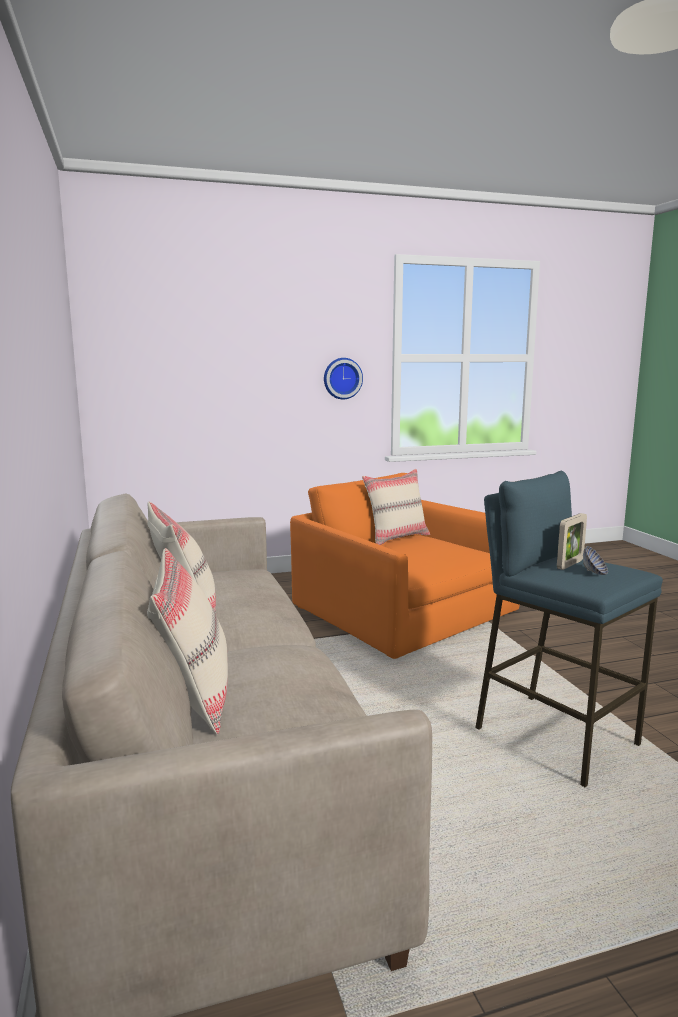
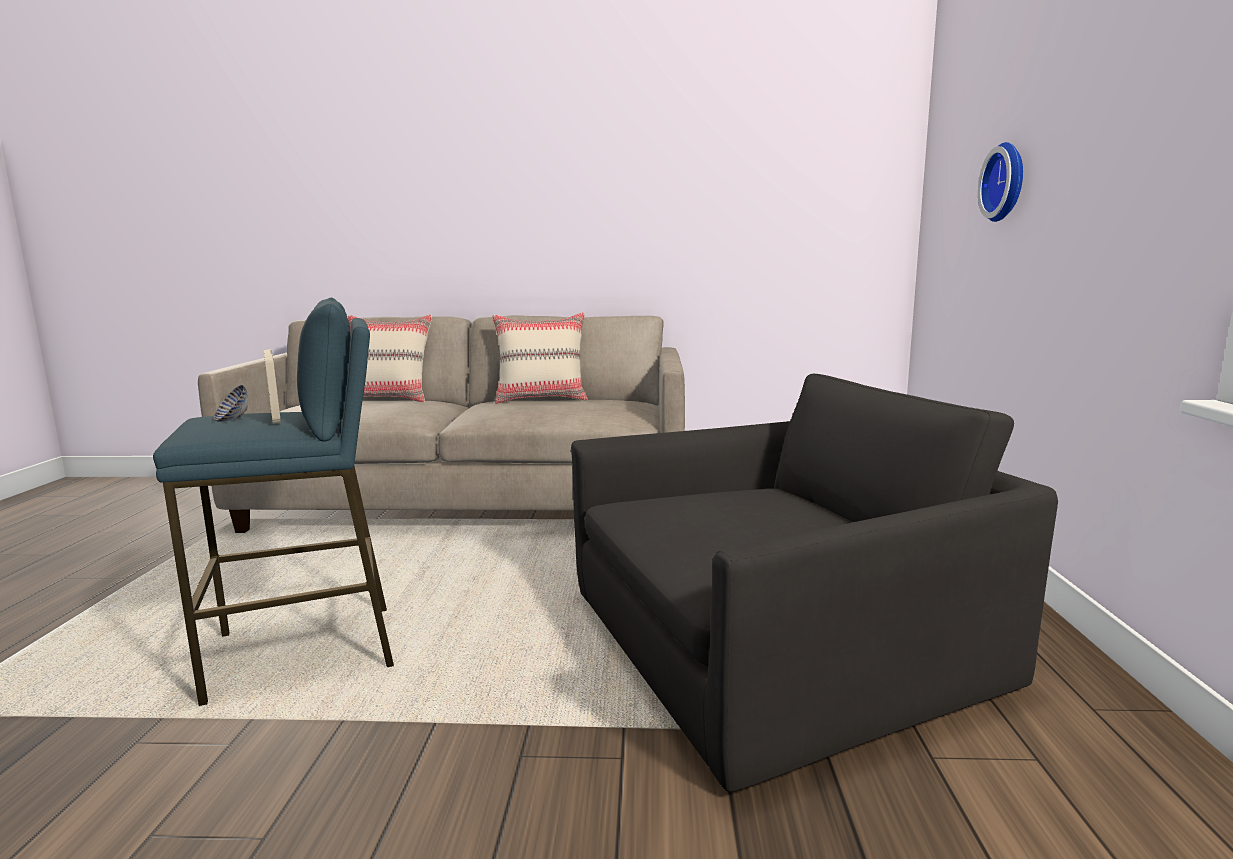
camera: 110 degrees right, 0 degrees up
(342, 378) = (1148, 173): wall clock -> wall clock (1007, 182)
(396, 538) = (839, 517): beige pillow -> none
(402, 611) = (778, 645): orange armchair -> black armchair

